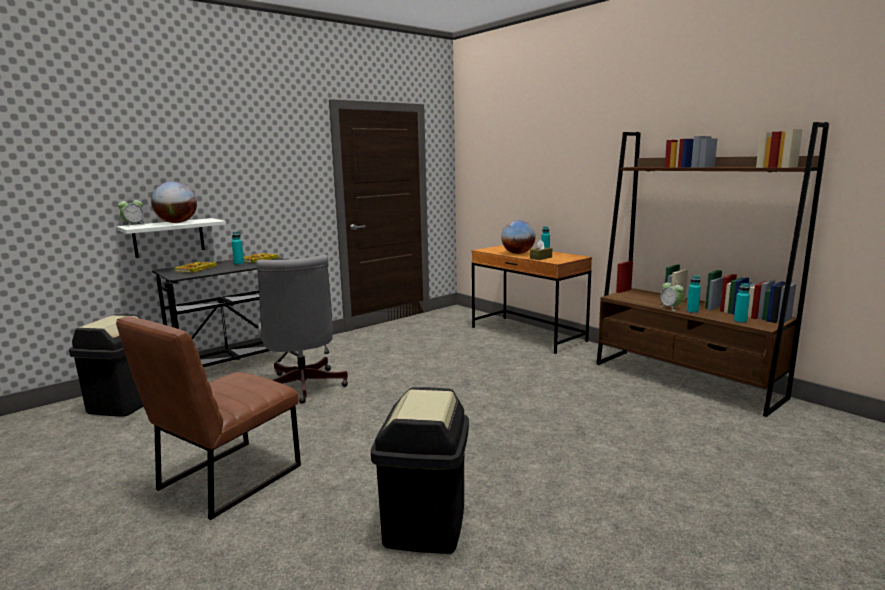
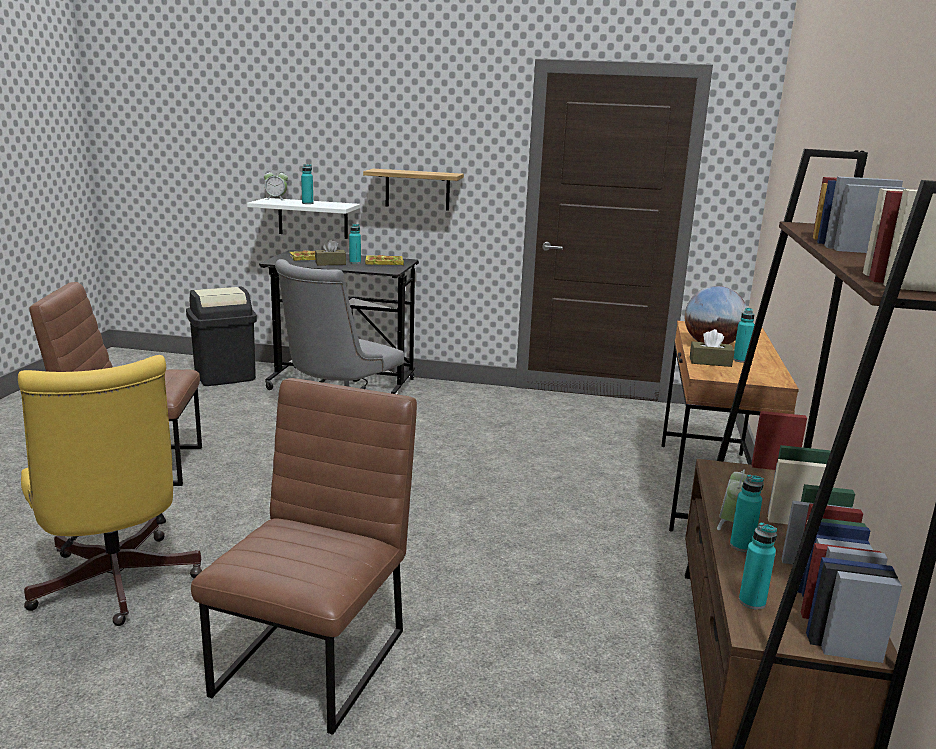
camera: 50 degrees right, 5 degrees up
(177, 223) = (307, 203): globe -> turquoise bottle
(226, 268) = (330, 263): none -> brown tissue box
(259, 200) = (417, 189): none -> shelf
(426, 525) = (115, 587): black trash can -> yellow office chair
(588, 470) = (315, 658): none -> brown chair

